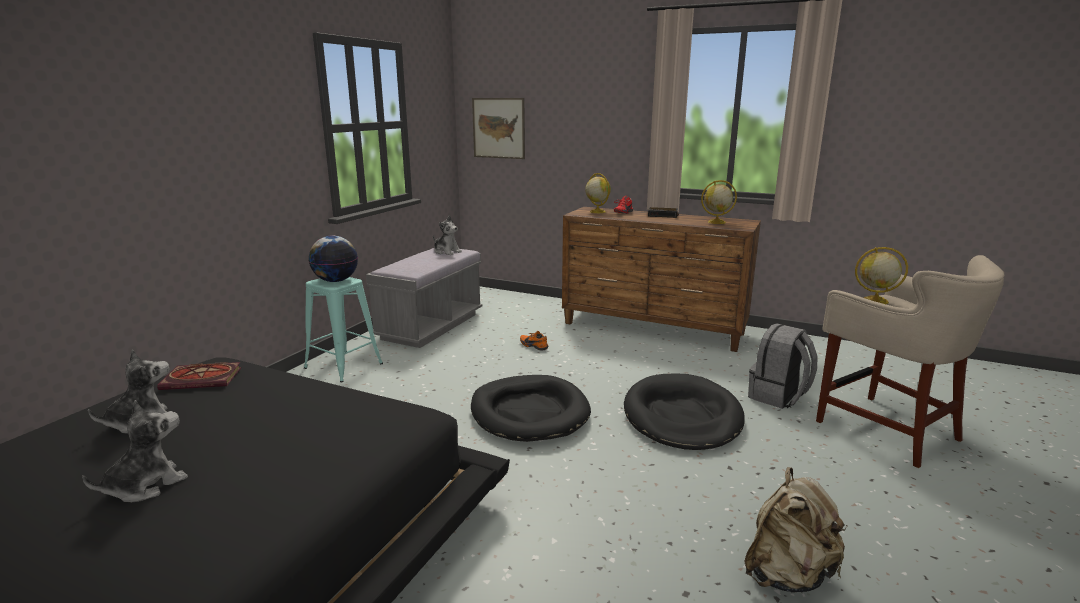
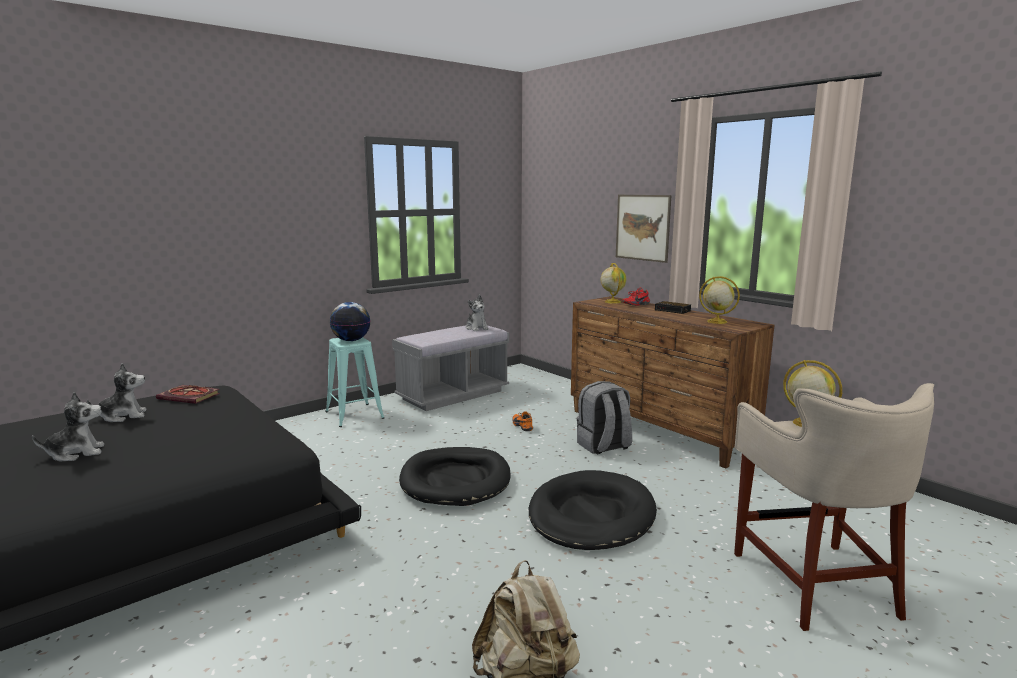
camera: 25 degrees right, 5 degrees down
(498, 128) = (552, 217): picture -> picture (642, 227)
(778, 397) = (719, 521): grey backpack -> grey backpack (603, 446)

